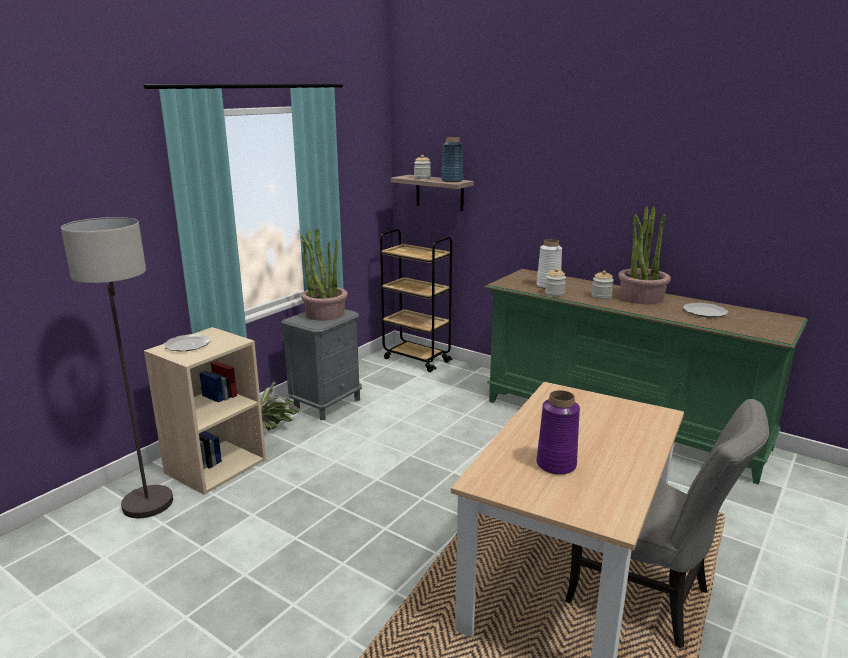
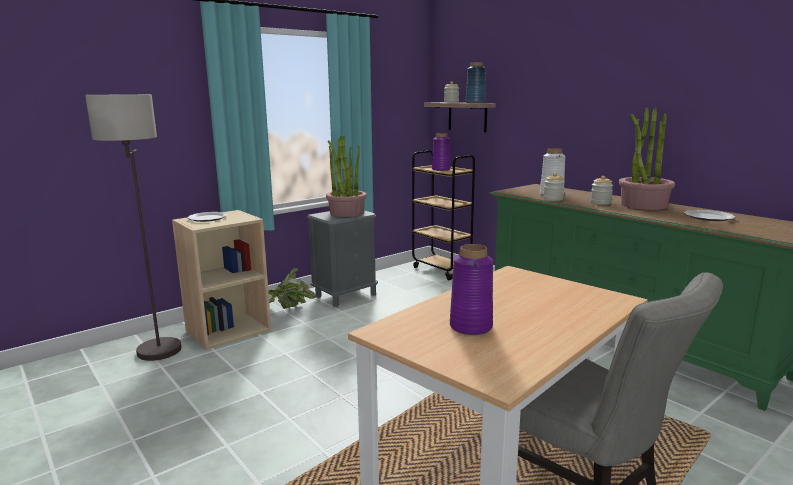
camera: 15 degrees right, 5 degrees down
(413, 252) = (441, 169): none -> purple vase

